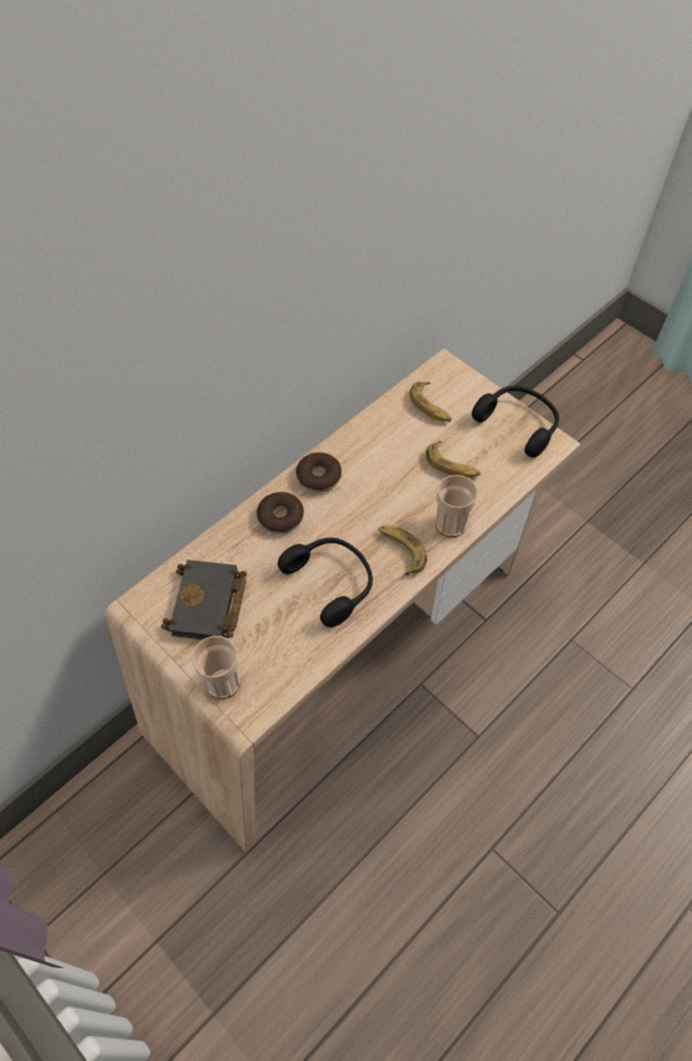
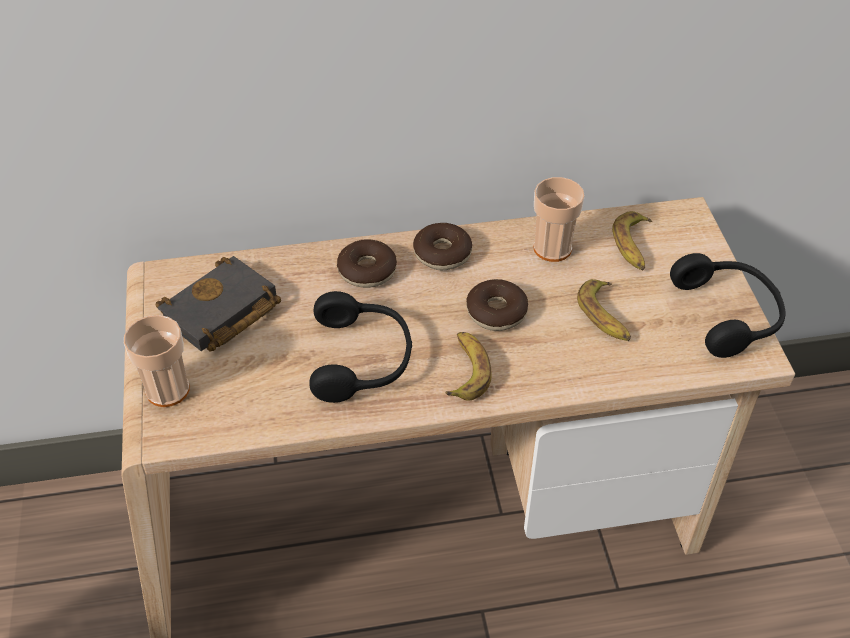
camera: 35 degrees right, 10 degrees down
(386, 500) = (496, 312): none -> donut
(450, 524) = (548, 374): cup -> cup (552, 248)

